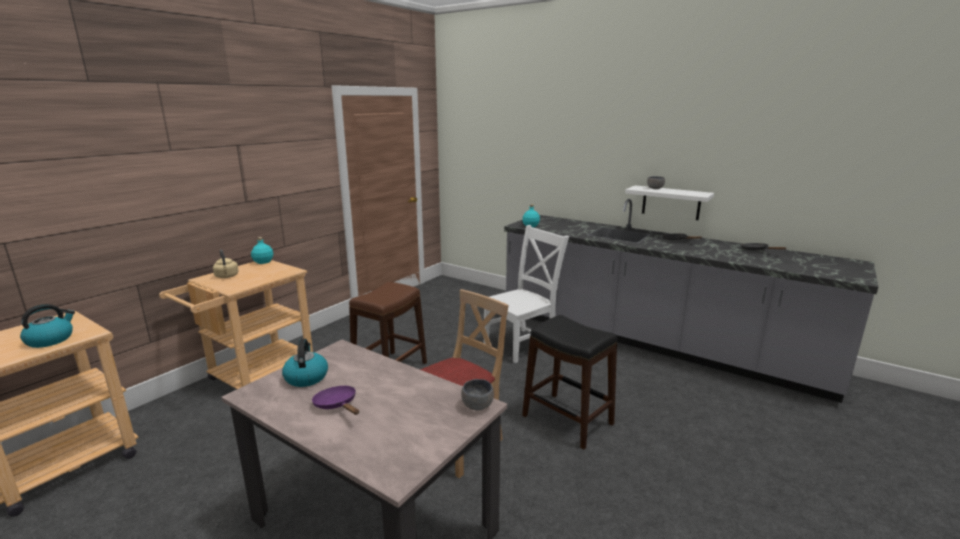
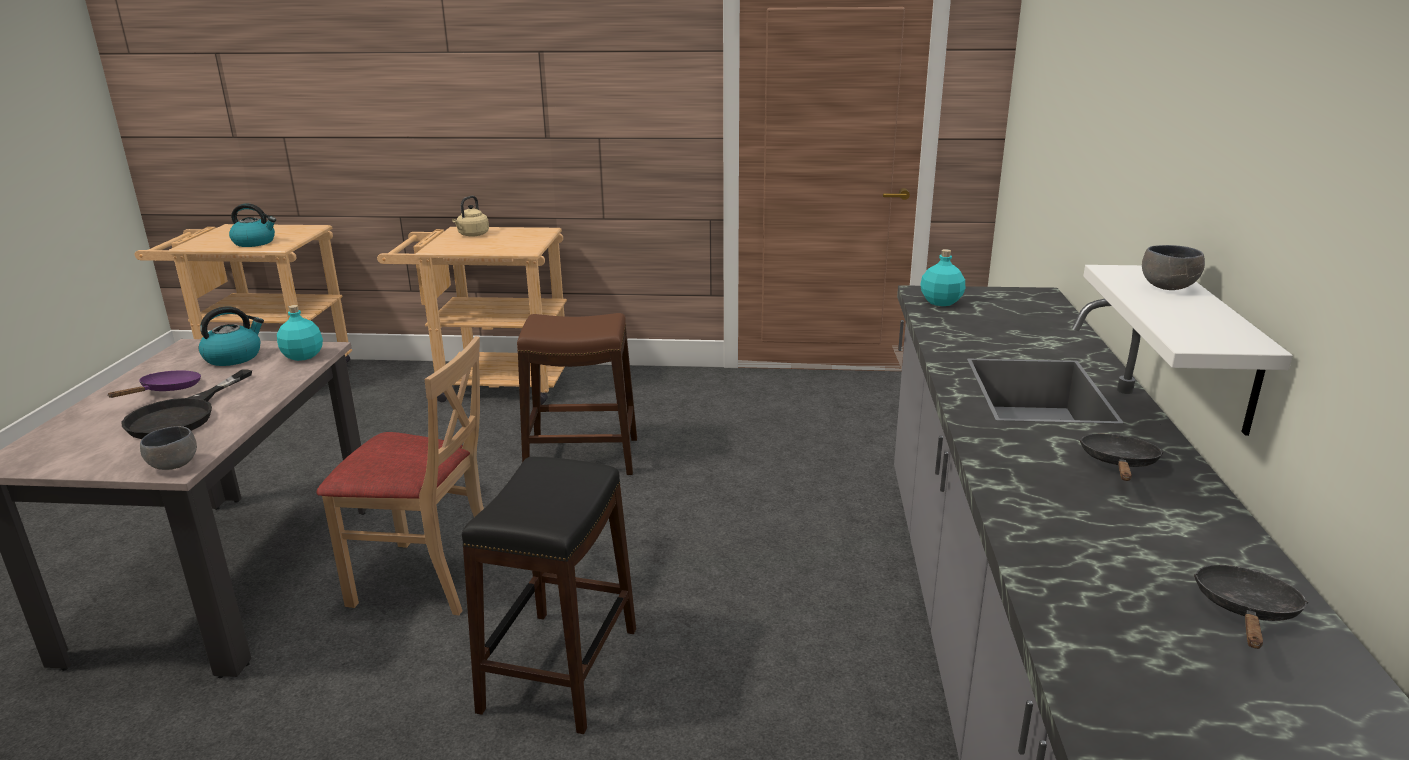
camera: 60 degrees right, 5 degrees up
(263, 262) = (543, 231): turquoise bottle -> turquoise bottle (303, 356)
(395, 401) = (182, 415): none -> black frying pan
(522, 344) = (795, 541): white chair -> none

